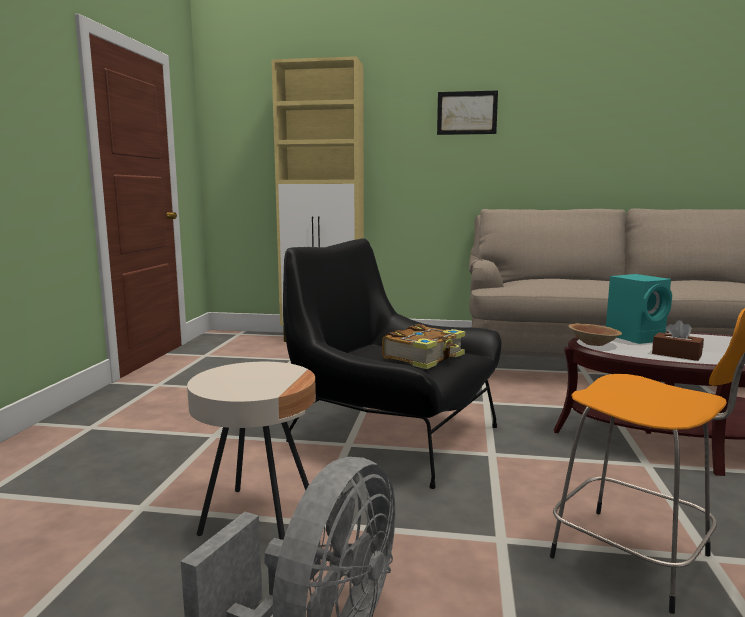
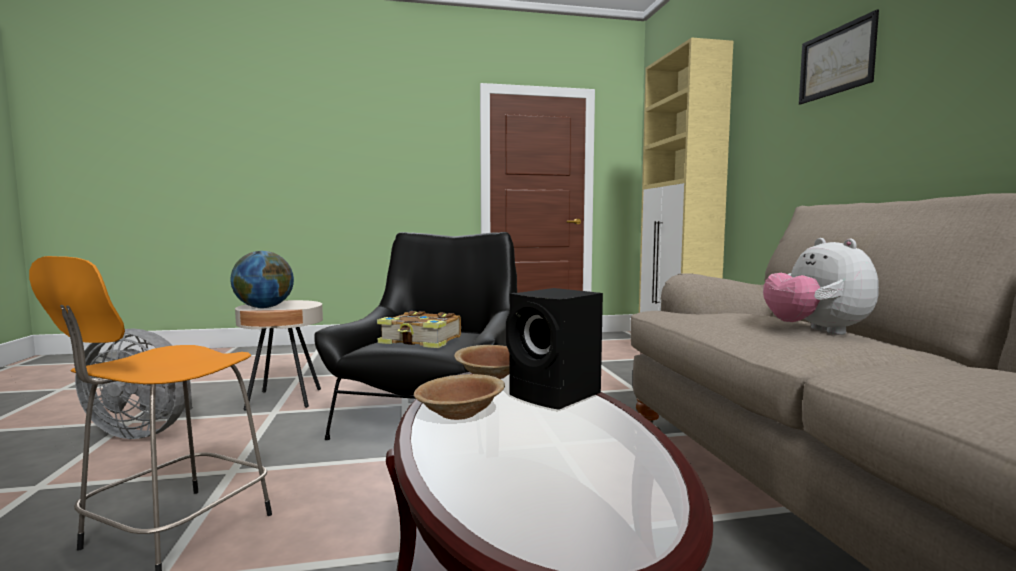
camera: 70 degrees right, 5 degrees down
(268, 385) = (264, 307): none -> globe
(597, 280) = (816, 331): none -> plush toy
(636, 337) = (557, 395): turquoise speaker -> black speaker
(676, 354) = (459, 413): brown tissue box -> brown bowl

